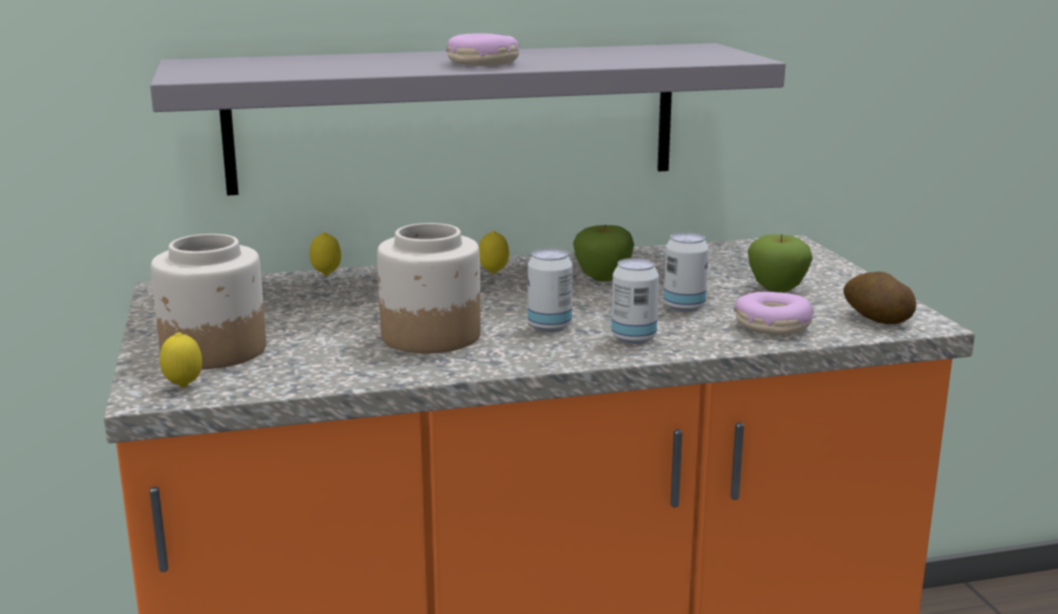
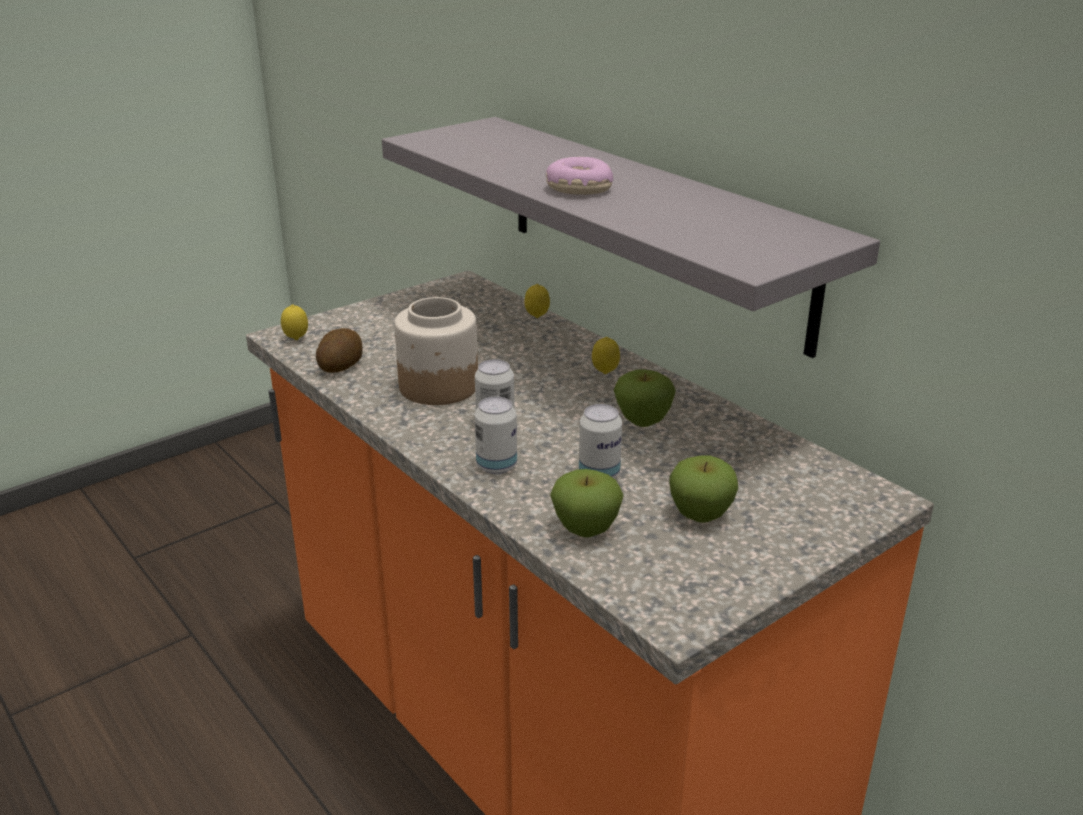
camera: 65 degrees right, 10 degrees up
(213, 351) = (360, 329): jar -> none
(773, 326) = (585, 529): donut -> apple
(876, 319) = (660, 588): potato -> potato (341, 365)

